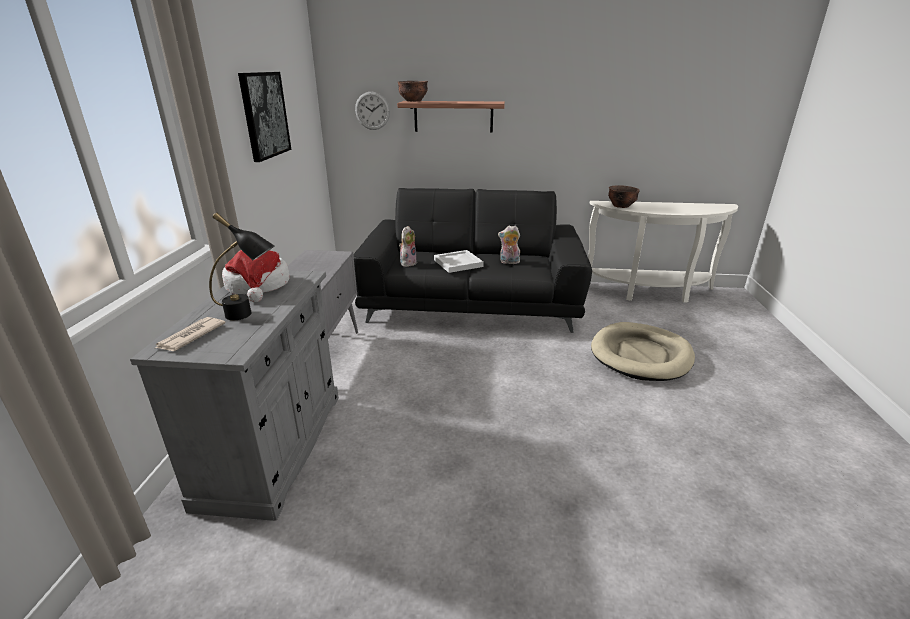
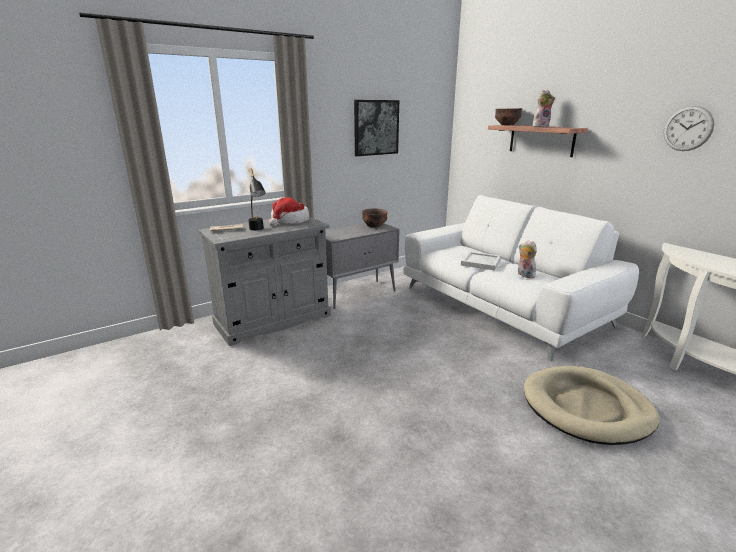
camera: 50 degrees right, 5 degrees down
(372, 110) = (483, 132): wall clock -> wall clock (688, 128)
(408, 263) = (447, 252): plush toy -> plush toy (540, 126)
(472, 302) = (502, 306): black sofa -> white sofa
(620, 206) = (689, 254): brown bowl -> brown bowl (374, 226)

